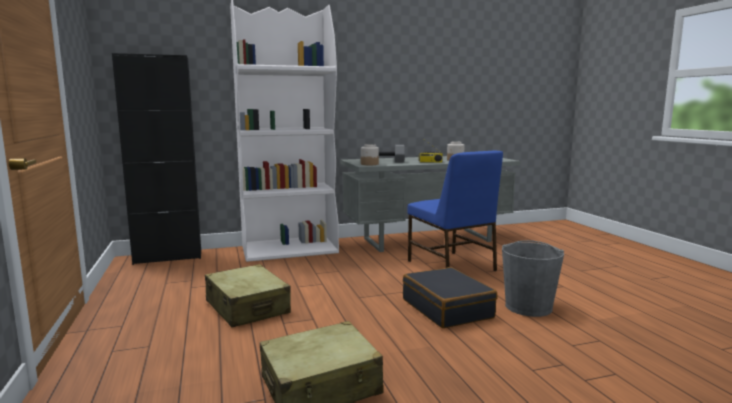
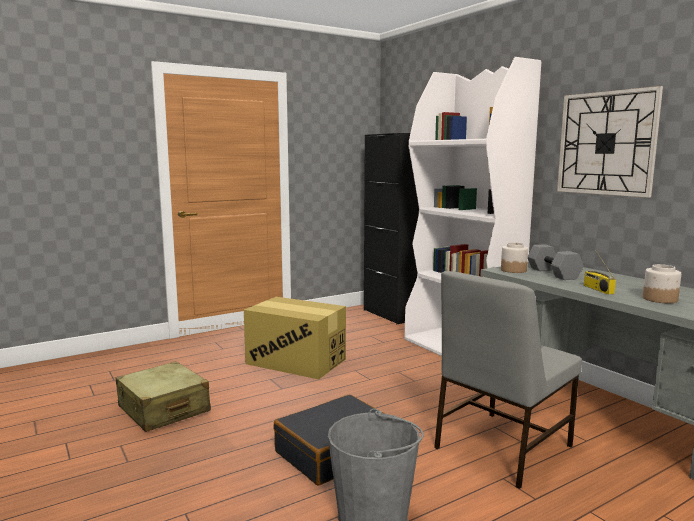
camera: 75 degrees right, 0 degrees up
(247, 308) = (296, 361): beige suitcase -> cardboard box
(377, 75) = (606, 143): none -> wall clock
(451, 266) = (500, 447): blue chair -> grey chair

